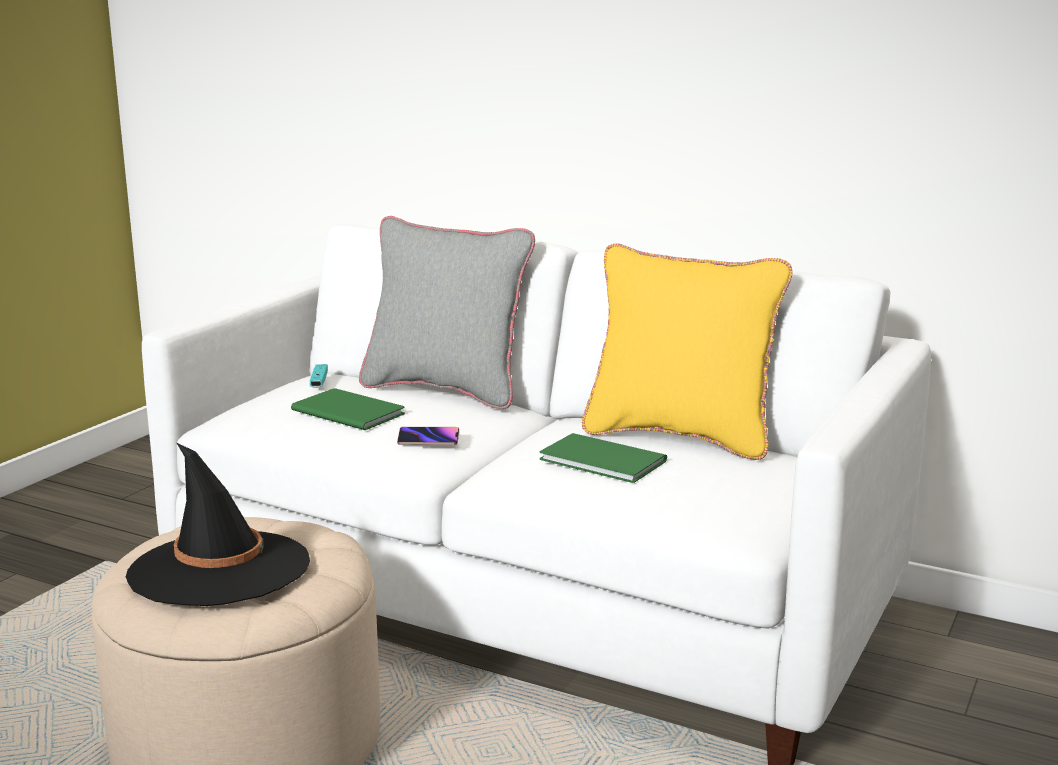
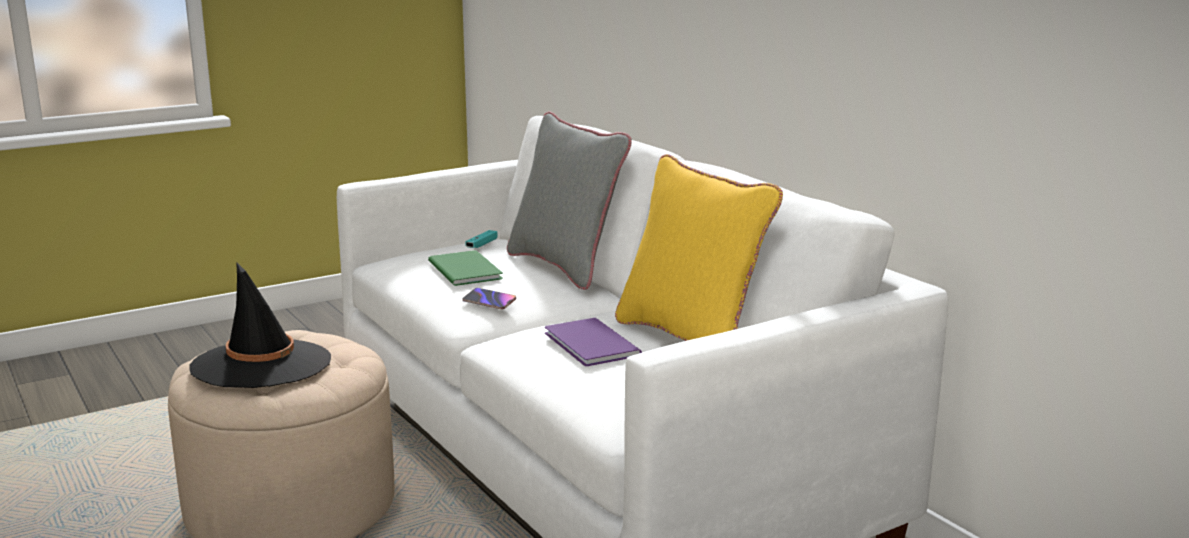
camera: 30 degrees right, 0 degrees up
(603, 462) = (590, 345): green book -> purple book

